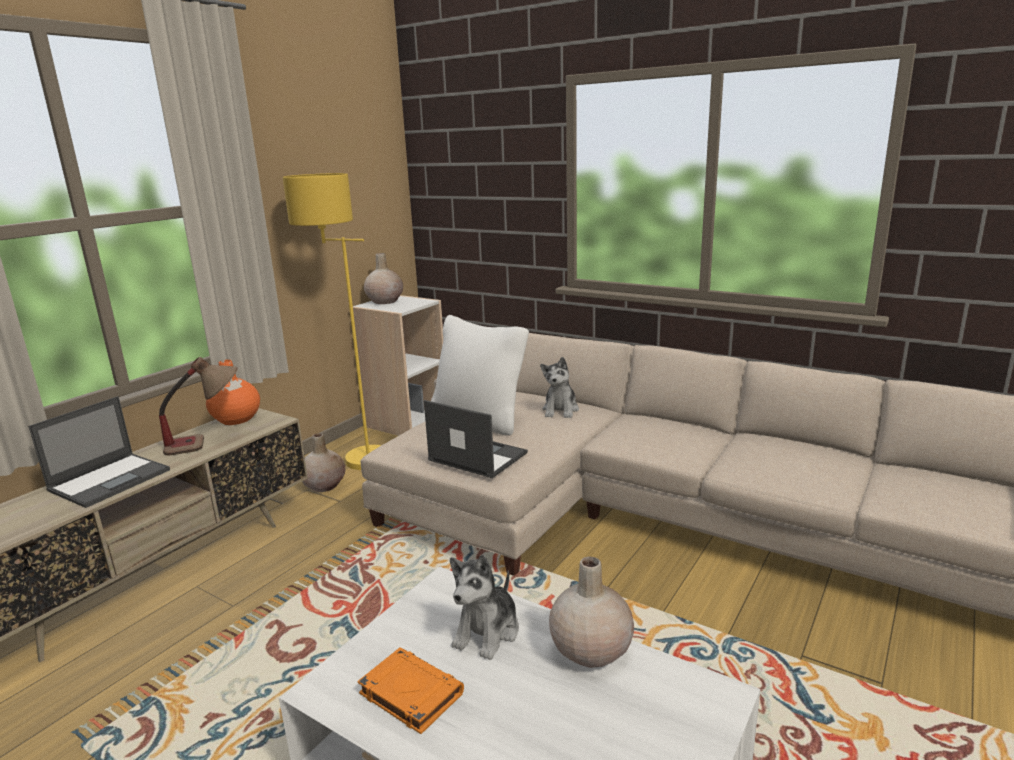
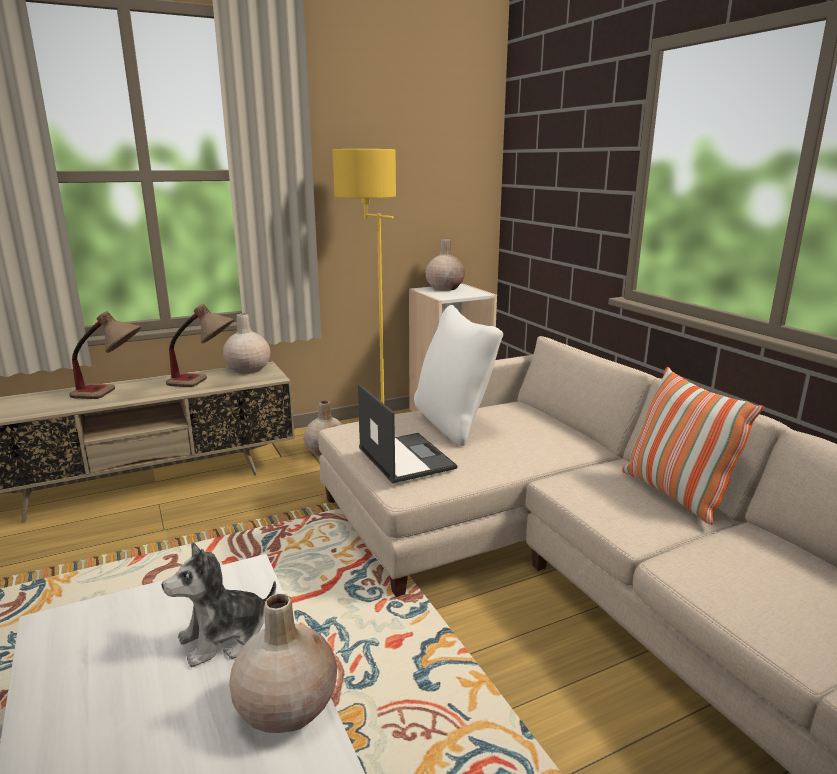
camera: 30 degrees right, 0 degrees up
(111, 479) = (112, 393): laptop -> table lamp
(236, 419) = (247, 369): orange vase -> beige vase
(410, 693) = (97, 665): orange book -> none
(560, 410) = (547, 435): plush toy -> none
(684, 427) = (674, 494): none -> pillow

